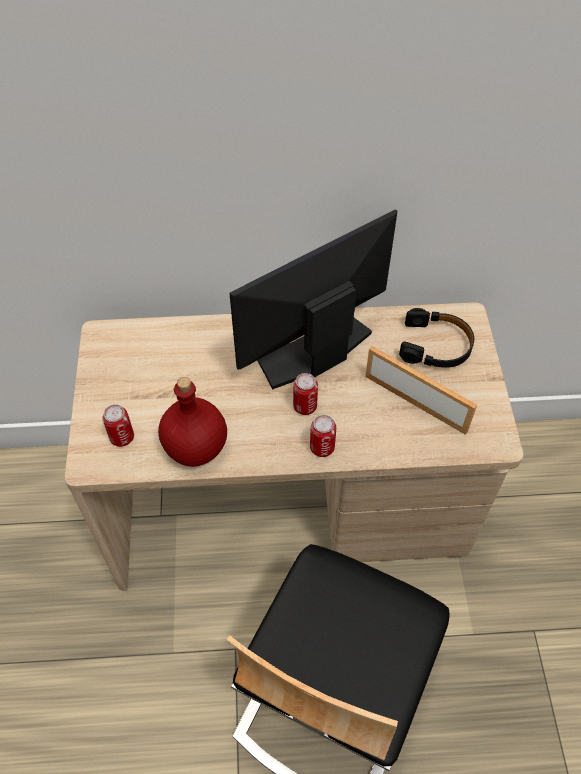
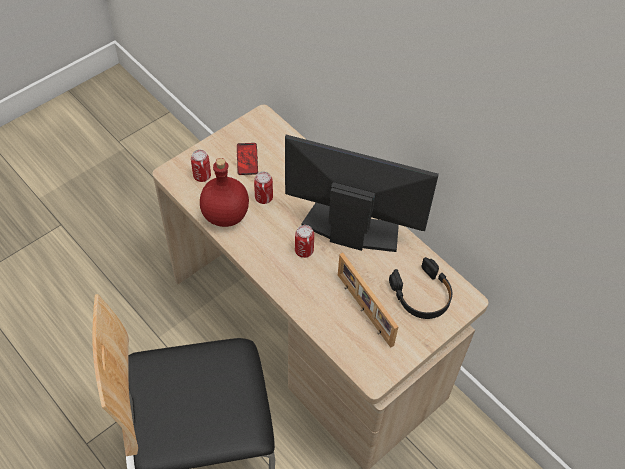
camera: 50 degrees right, 0 degrees up
(142, 382) = (247, 159): none -> phone
(322, 447) = (281, 278): can -> can (264, 198)
(416, 402) = (363, 310): picture frame -> picture frame turned 150 degrees clockwise

